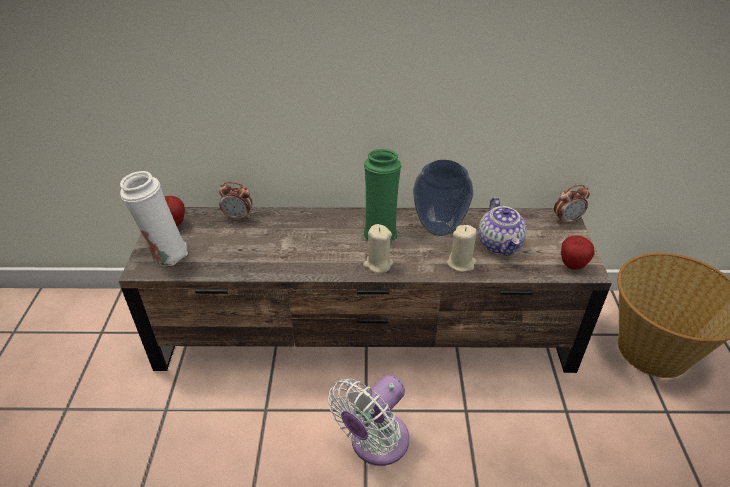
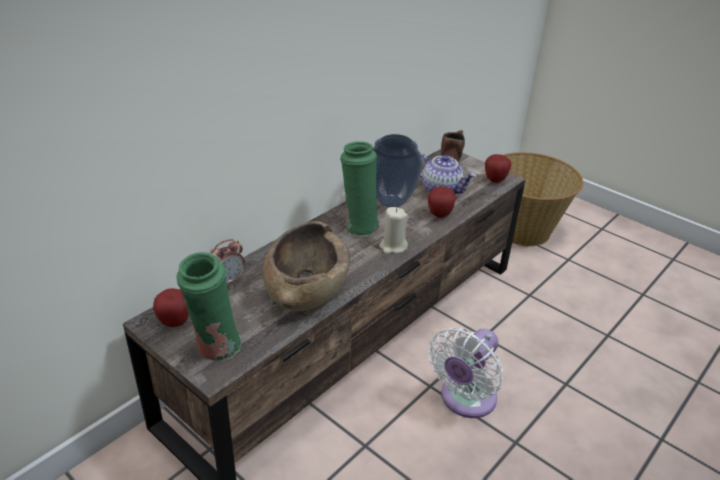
camera: 50 degrees left, 5 degrees down
(165, 255) = (216, 349): white vase -> green vase
(272, 252) = (306, 287): none -> brown bowl
(375, 443) = (465, 400): white fan -> white fan turned 45 degrees clockwise
(461, 263) = (439, 215): beige candle -> apple
(566, 220) = (452, 156): alarm clock -> brown mug

